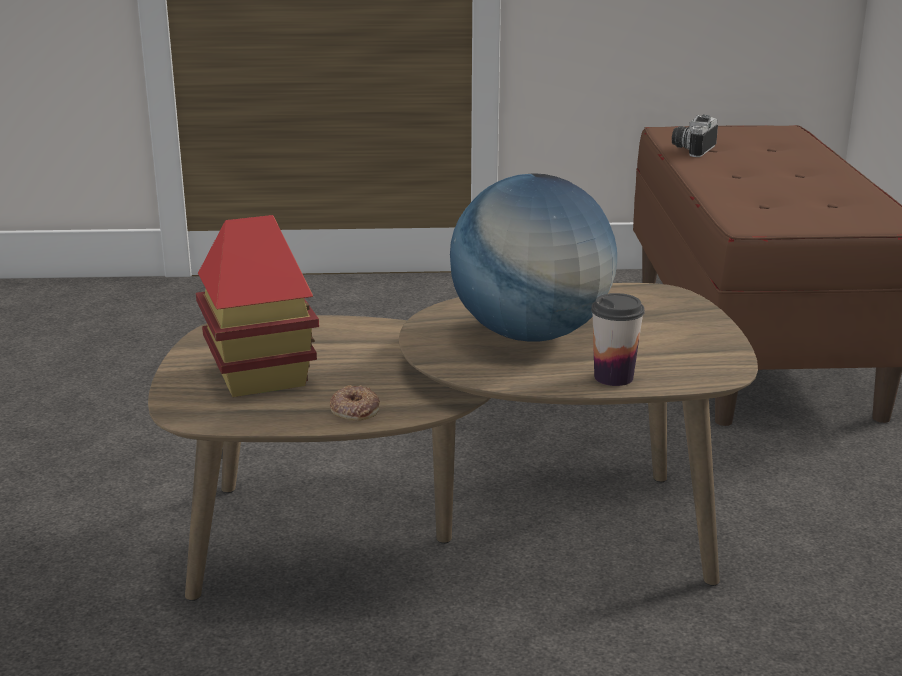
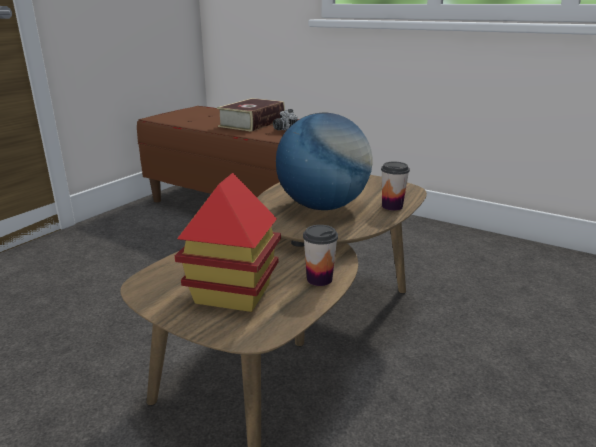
camera: 55 degrees left, 0 degrees up
(354, 409) = (319, 279): donut -> cup
(691, 149) = (185, 121): camera -> camera (283, 130)
(783, 181) = (252, 123): none -> book

